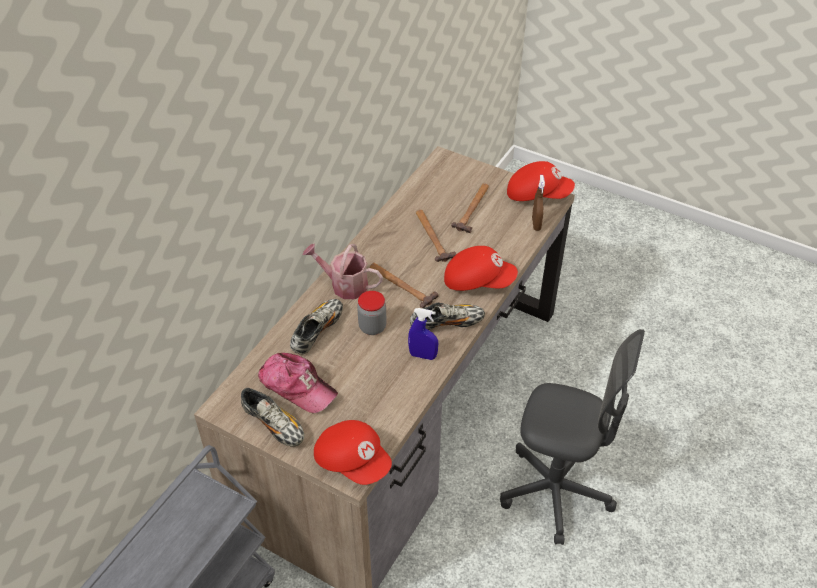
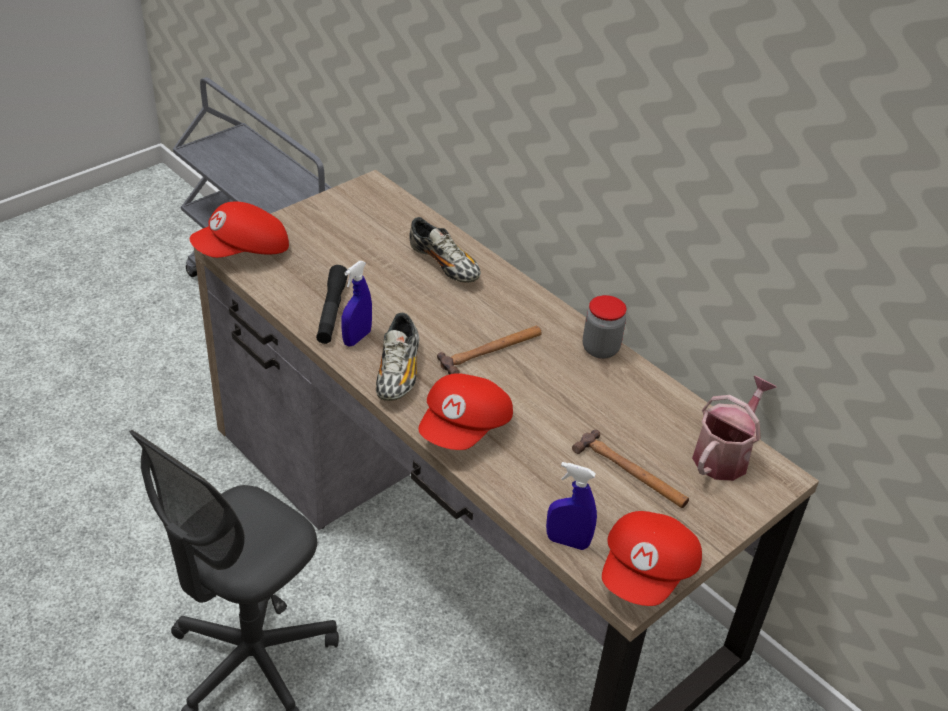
camera: 105 degrees right, 5 degrees down
(274, 425) = (327, 212): shoe -> none
(297, 386) = (369, 235): cap -> none
(344, 285) = (515, 303): watering can -> watering can (725, 454)
(372, 327) = (428, 309): jar -> jar (600, 349)
(401, 379) = (331, 311): none -> black flashlight
(433, 237) = (579, 408): hammer -> none
(536, 224) = (567, 542): brown spray bottle -> blue spray bottle

